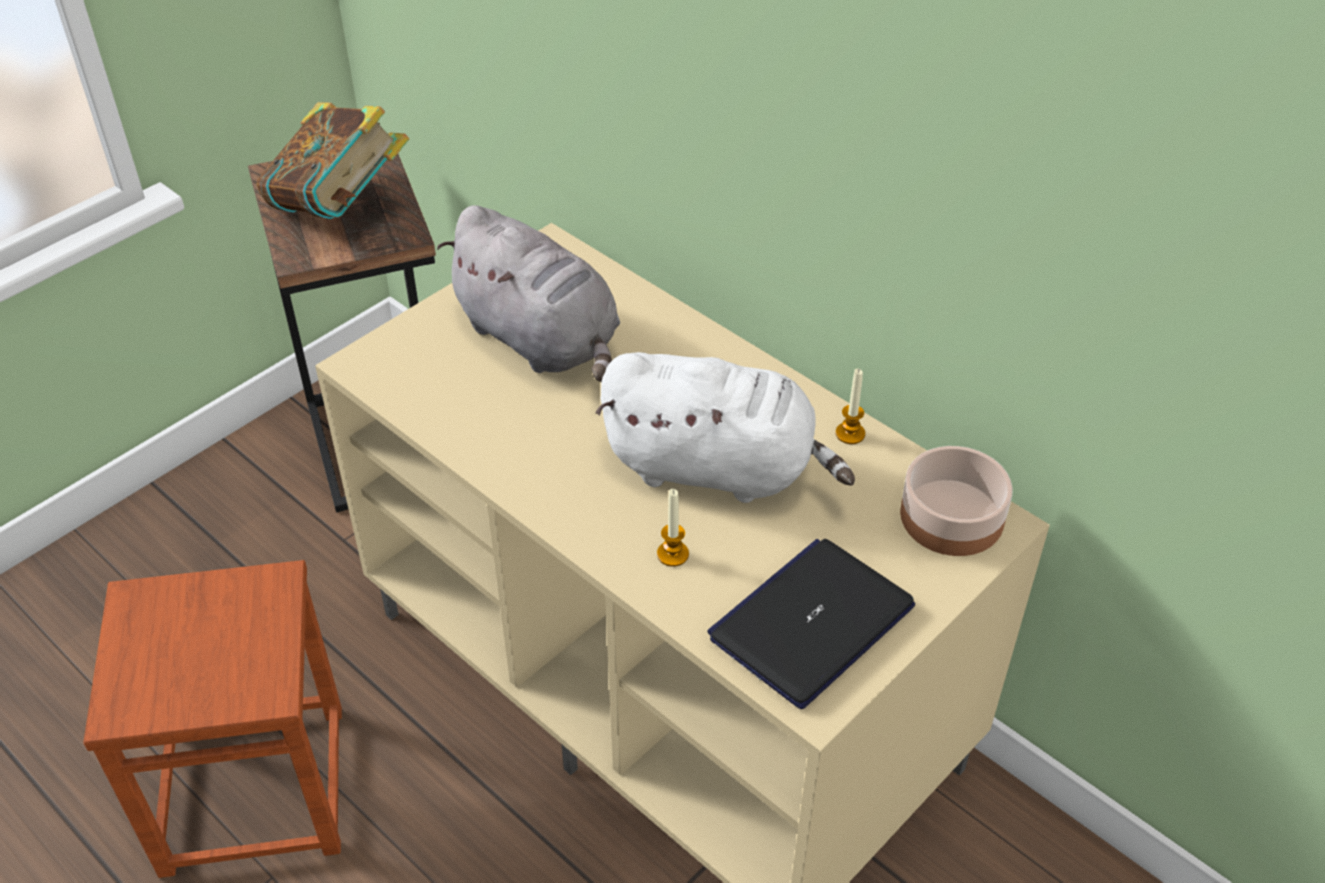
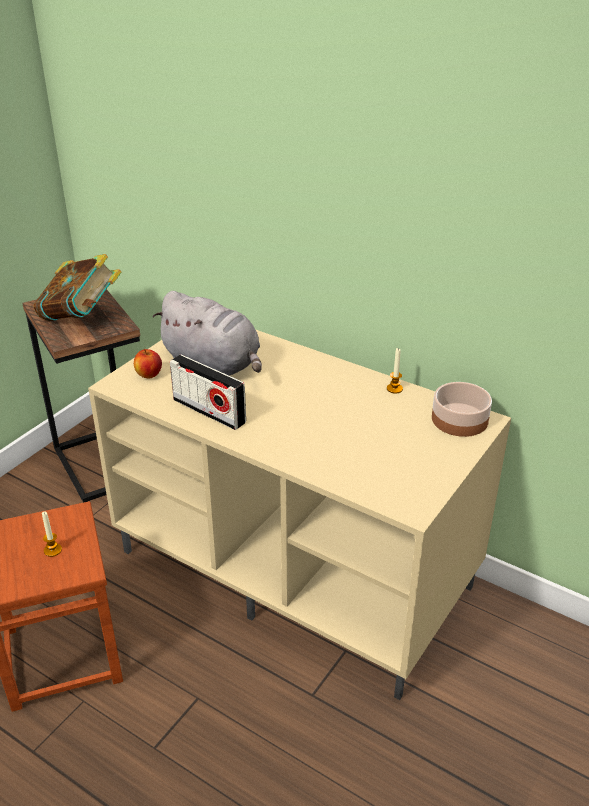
camera: 10 degrees left, 10 degrees down
(423, 350) = (149, 375): none -> apple
(508, 441) = (209, 411): none -> radio
(672, 554) = (315, 452): candle -> candle (53, 550)
(717, 468) = (328, 411): white plush toy -> none
(812, 622) = (400, 474): laptop -> none

